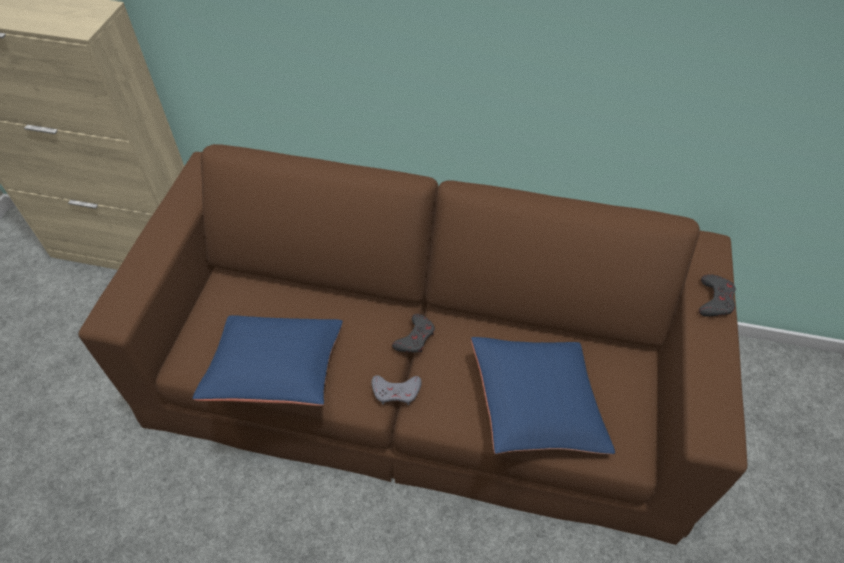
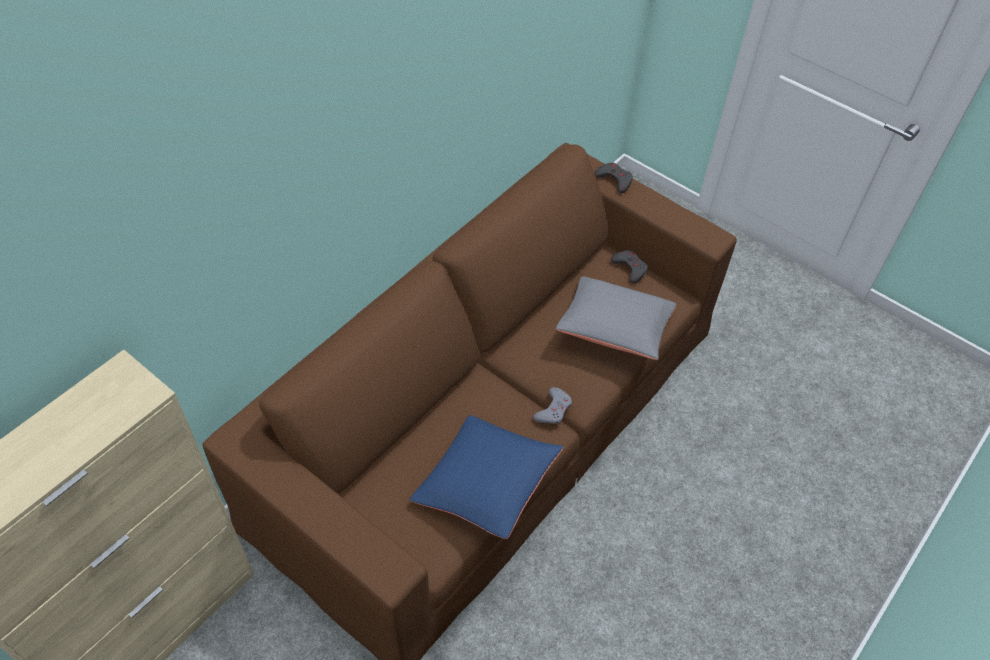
camera: 65 degrees left, 0 degrees up
(415, 337) = (510, 376): grey game controller -> grey game controller (629, 268)
(537, 406) = (614, 329): blue pillow -> grey pillow

